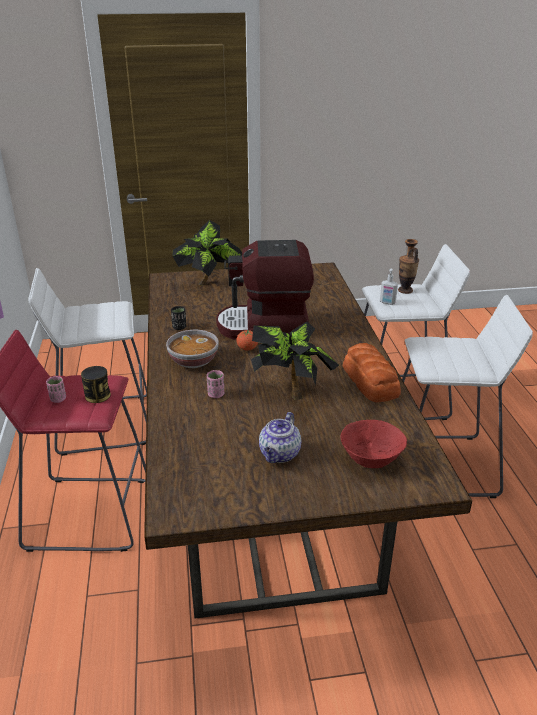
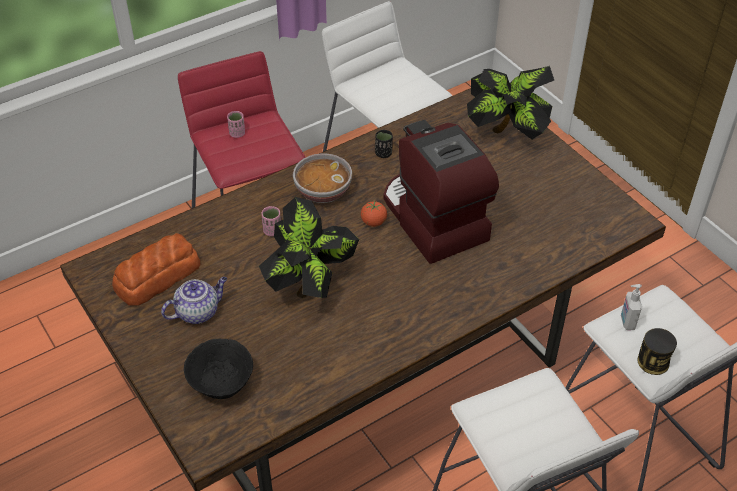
camera: 65 degrees right, 15 degrees up
(97, 395) = (256, 155): can -> can (653, 362)
(280, 454) = (198, 312): teapot -> teapot turned 150 degrees clockwise
(370, 381) = (368, 347): bread -> bread (156, 276)
(370, 459) = (222, 383): red bowl -> black bowl
(405, 290) = (683, 333): vase -> none

